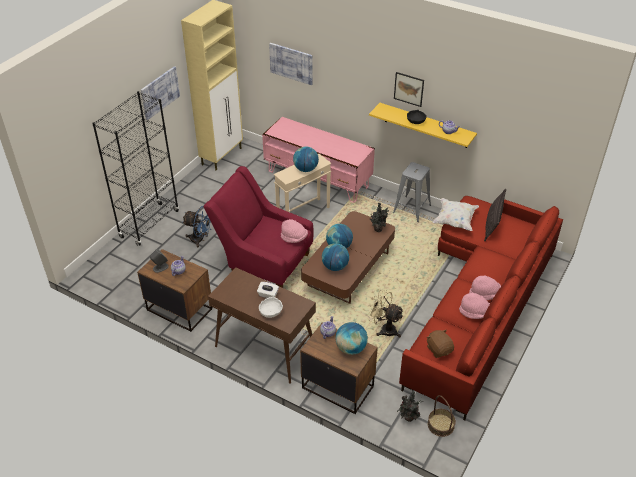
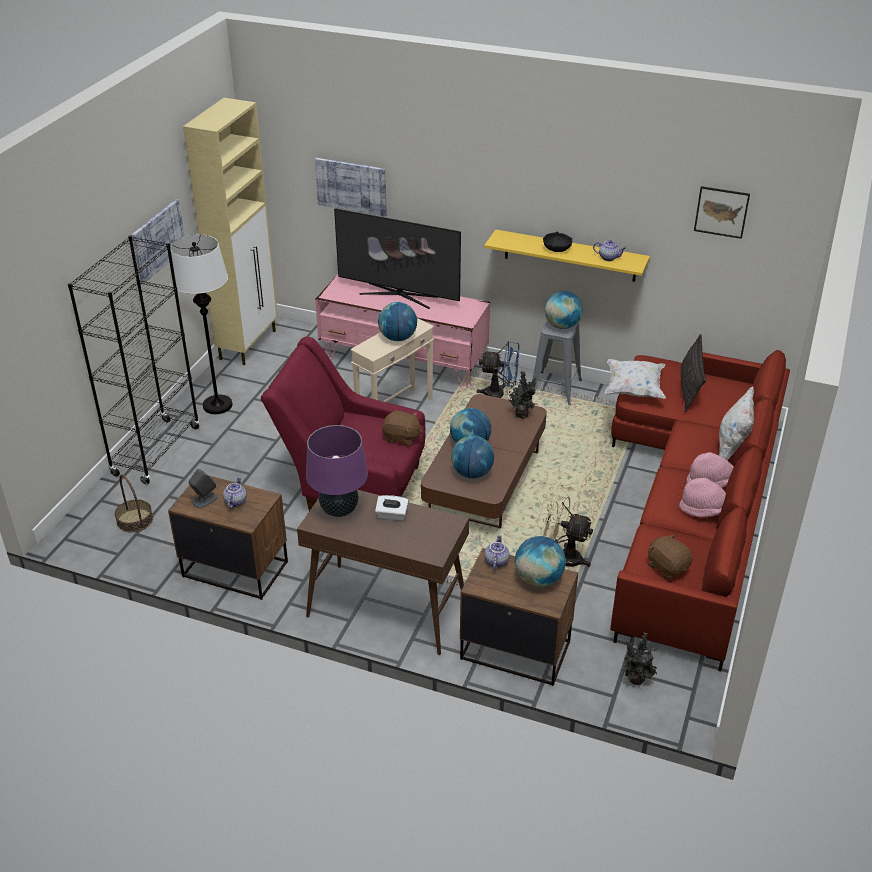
camera: 10 degrees left, 5 degrees down
(193, 196) = (217, 405): none -> white floor lamp
(200, 240) = (243, 465): blue fan -> blue fan (500, 394)
(236, 286) = (339, 510): none -> purple table lamp
(270, 312) = (403, 540): white bowl -> none
(294, 238) = (401, 438): pink hat -> brown plush toy
(316, 137) = (398, 295): none -> television
(409, 89) = (541, 202): picture -> picture (721, 212)
(417, 171) = (562, 326): none -> globe
(440, 425) = (687, 683): basket -> basket (134, 520)
(506, 273) = (731, 450): none -> white pillow

